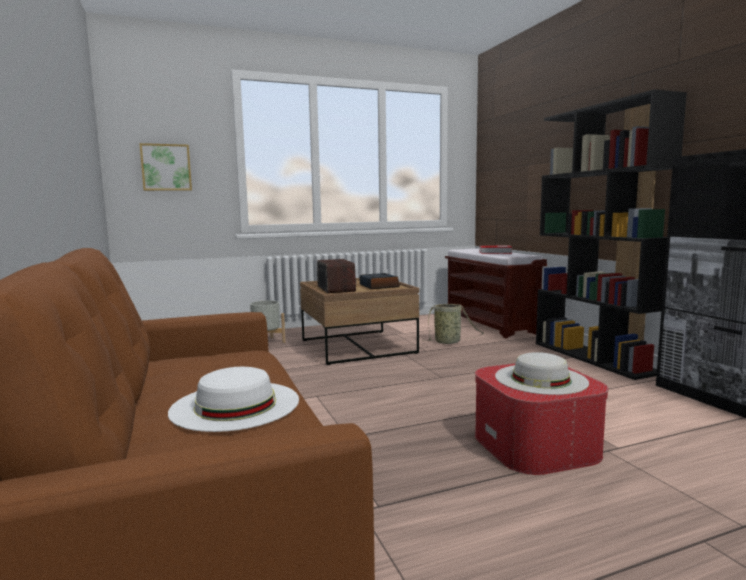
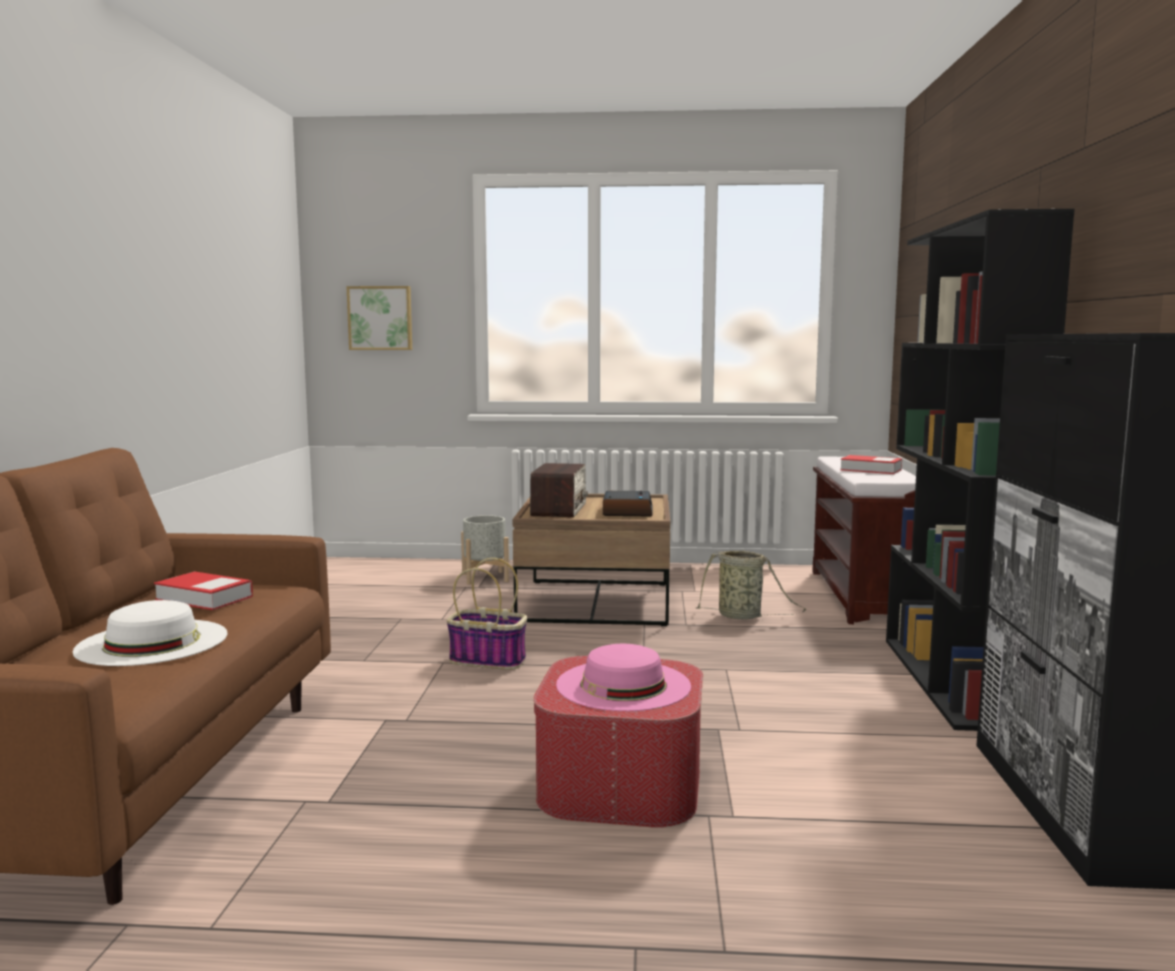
camera: 25 degrees right, 0 degrees up
(206, 367) = (204, 598): none -> book
(345, 389) = (489, 660): none -> basket
(540, 379) = (623, 685): white hat -> pink hat

